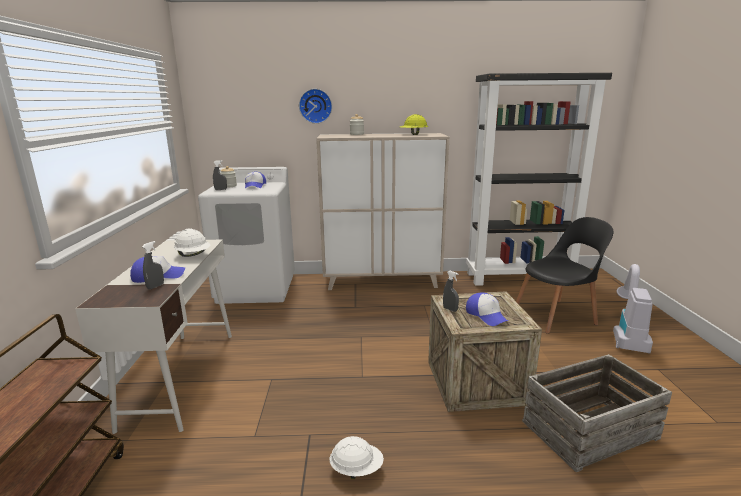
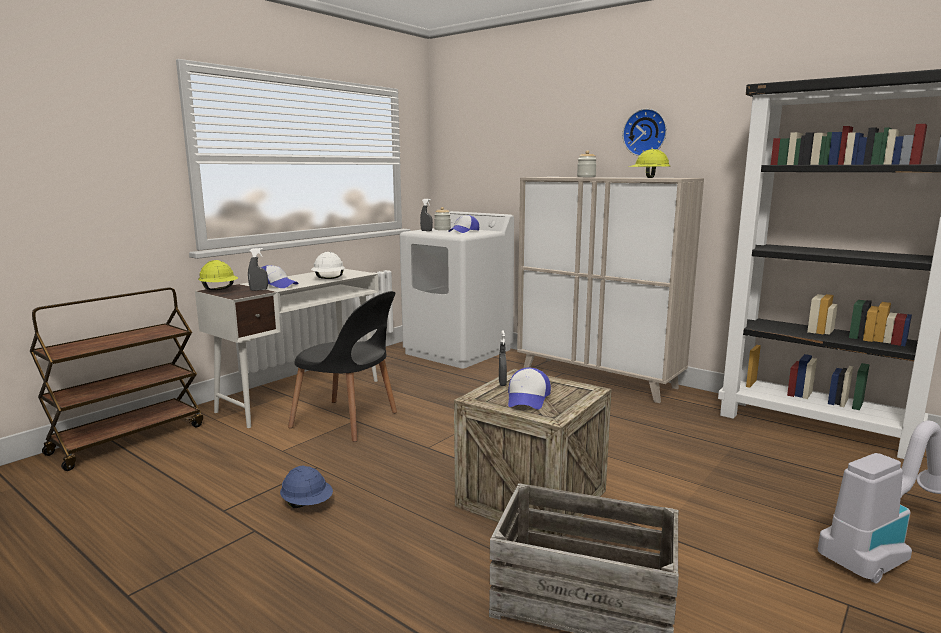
camera: 40 degrees right, 5 degrees down
(106, 298) = (219, 290): none -> yellow hard hat
(315, 106) = (550, 142): wall clock -> wall clock (645, 132)
(356, 469) = (307, 504): white hard hat -> blue hard hat
(557, 316) = (788, 484): black chair -> black chair (348, 421)

